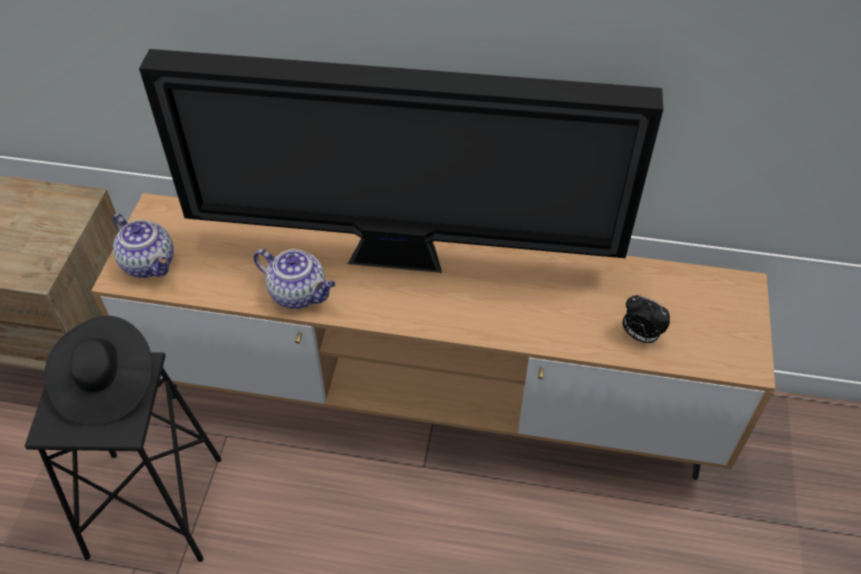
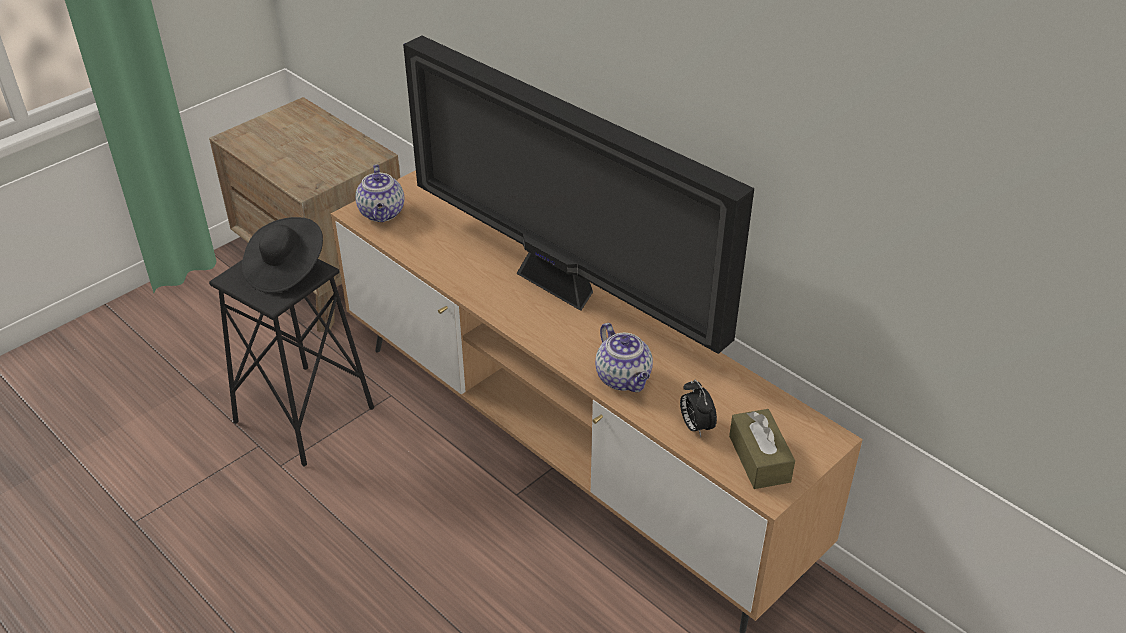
camera: 35 degrees right, 10 degrees down
(299, 293) = (463, 277): teapot -> teapot (624, 379)
(714, 337) = (759, 459): none -> brown tissue box

